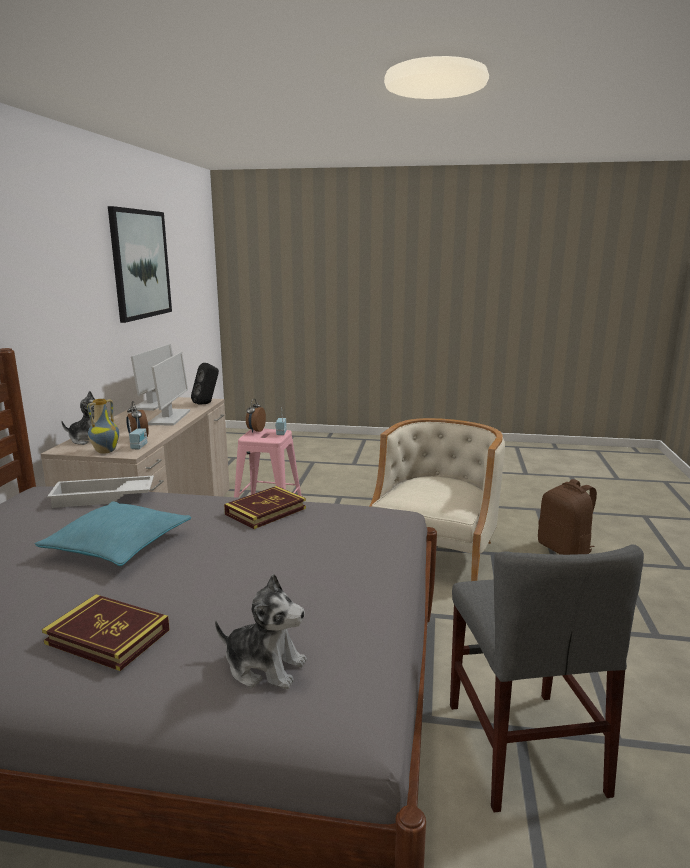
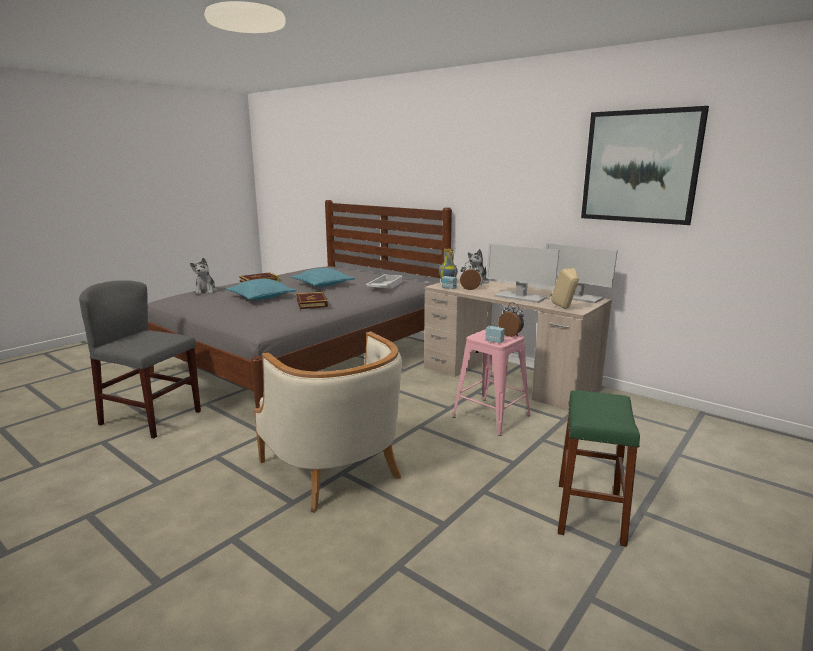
camera: 120 degrees right, 0 degrees up
(207, 403) = (564, 308): black speaker -> beige speaker
(264, 666) = (206, 291): plush toy -> plush toy turned 60 degrees counterclockwise
(266, 564) = (261, 297): none -> turquoise pillow
(371, 473) = (589, 513): none -> green stool
(565, 550) = (231, 558): brown backpack -> none

